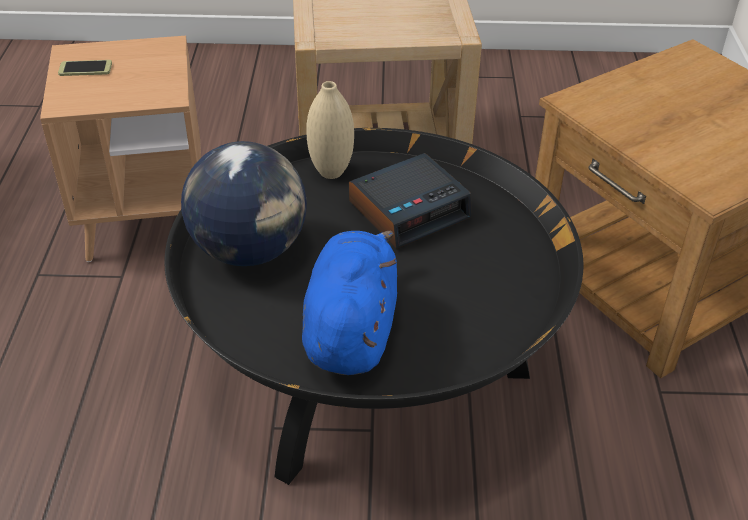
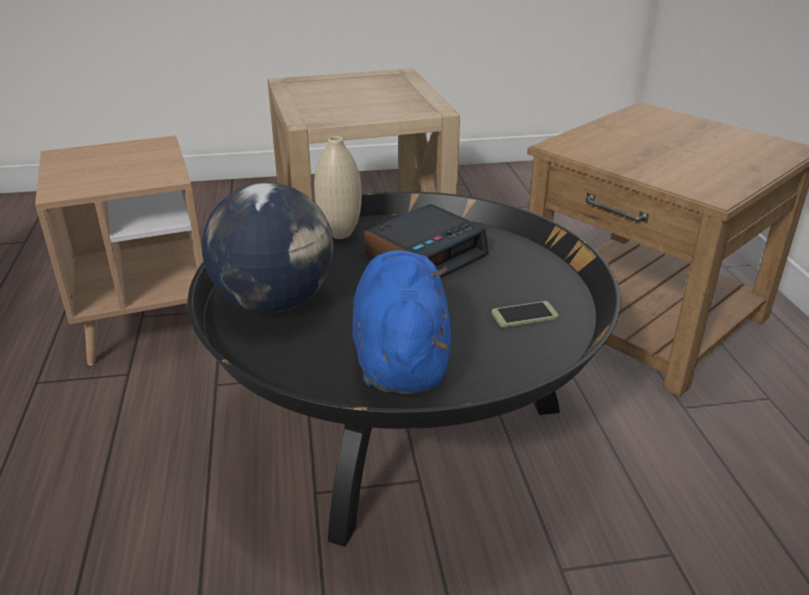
camera: 10 degrees left, 10 degrees down
(85, 69) = (78, 164): phone -> phone (524, 315)

